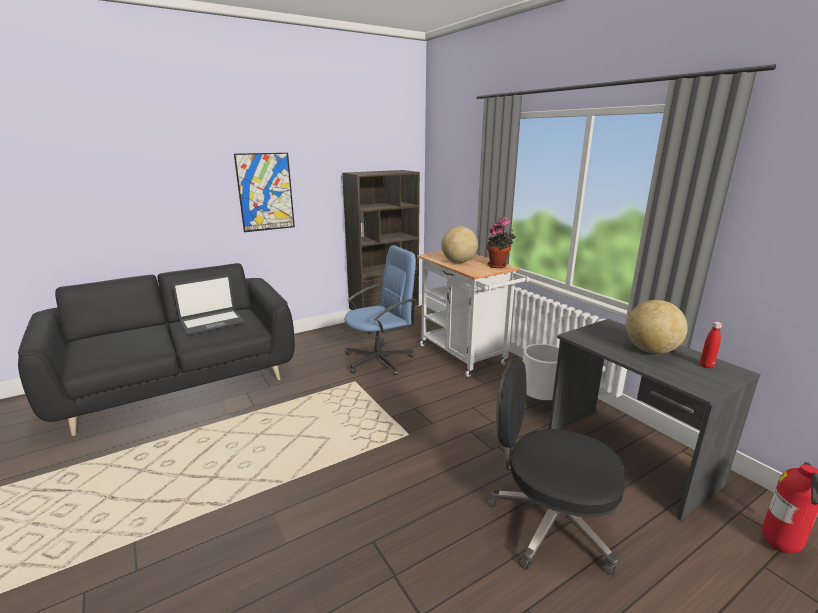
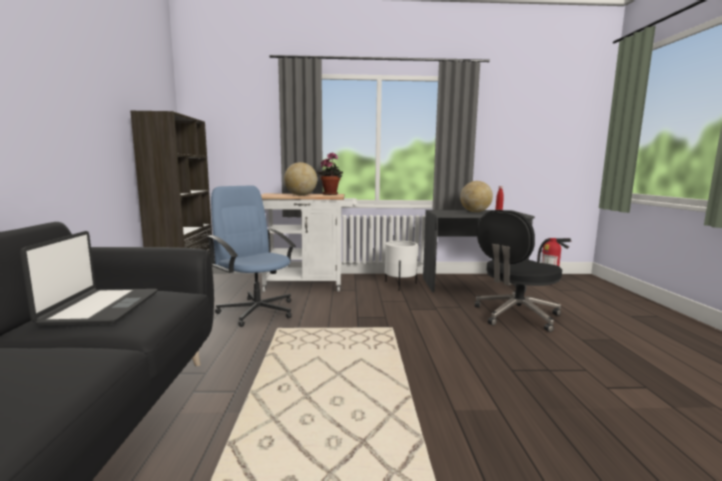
camera: 60 degrees left, 10 degrees down
(265, 192) = (55, 118): picture -> none
(379, 360) = (257, 310): blue office chair -> blue office chair turned 45 degrees counterclockwise

